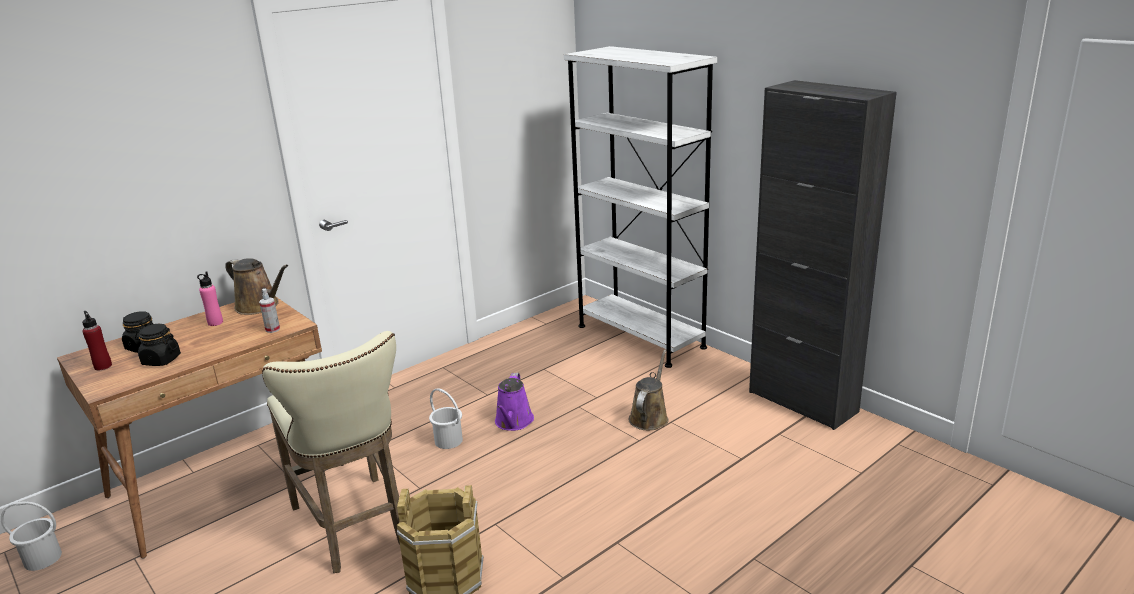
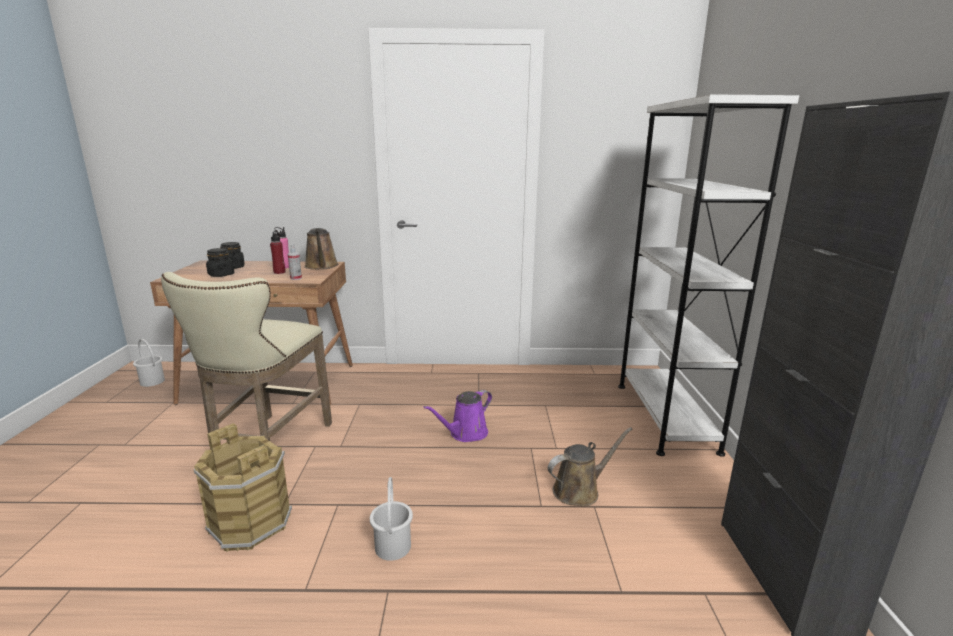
camera: 40 degrees right, 5 degrees down
(103, 366) = (199, 269): red bottle -> red bottle (279, 272)
(448, 441) = (406, 424): white bucket -> white bucket (392, 547)

